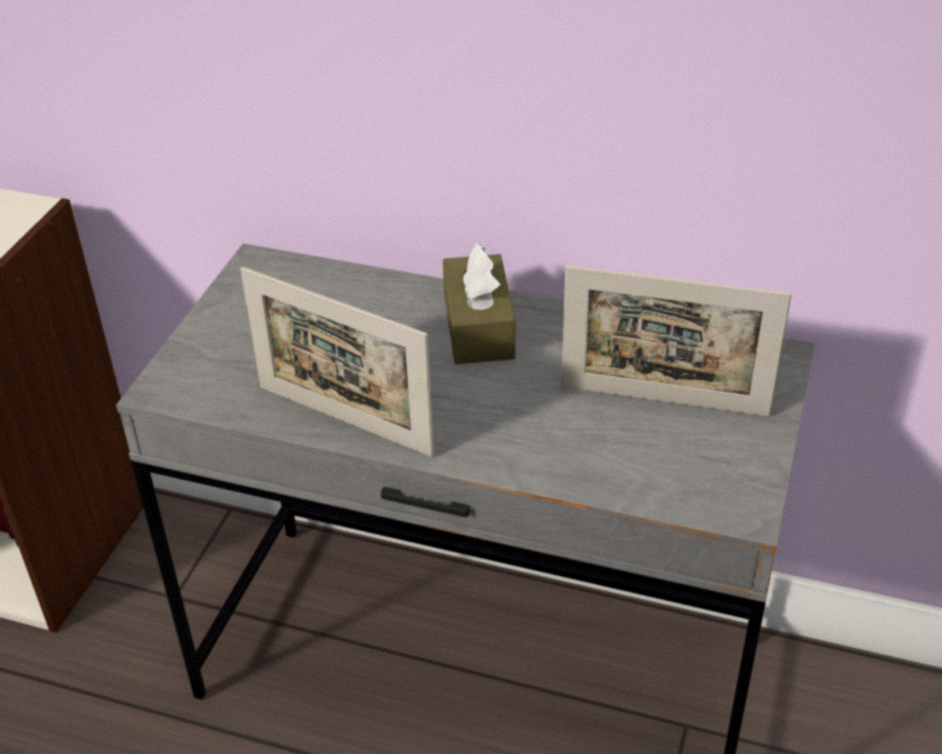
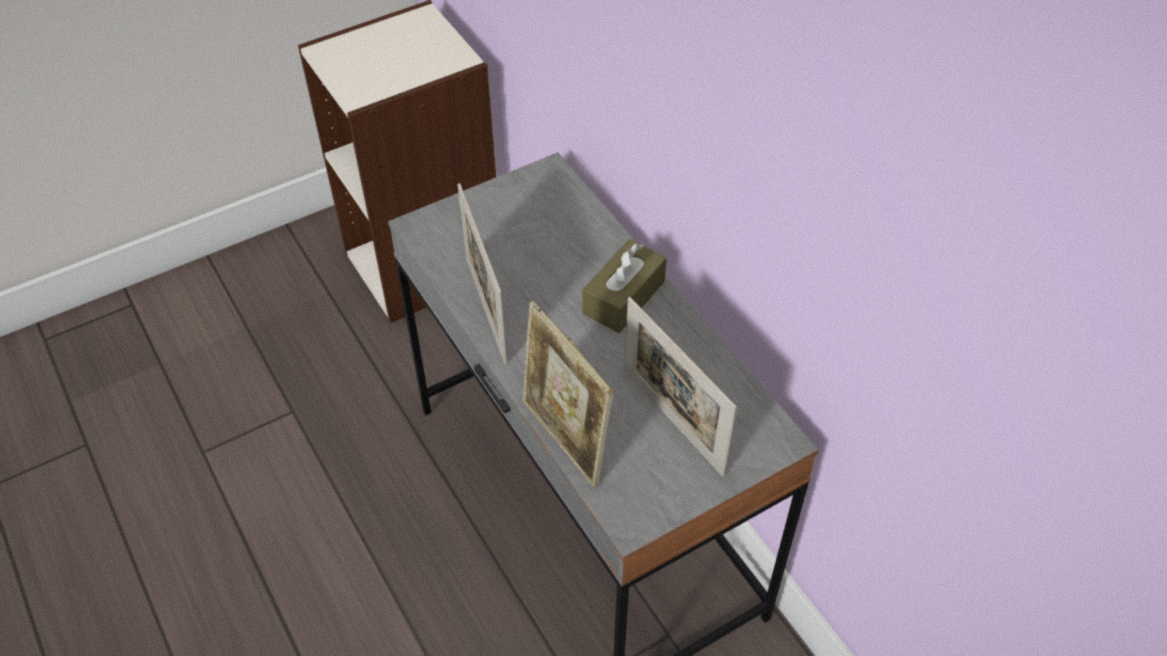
camera: 40 degrees right, 10 degrees up
(586, 484) = (565, 440): none -> picture frame

